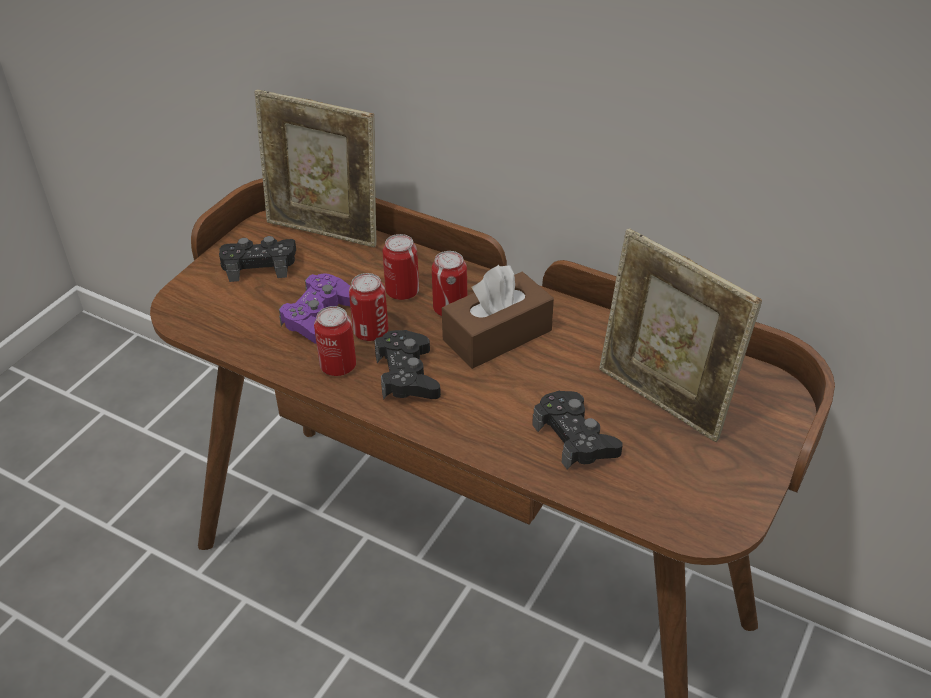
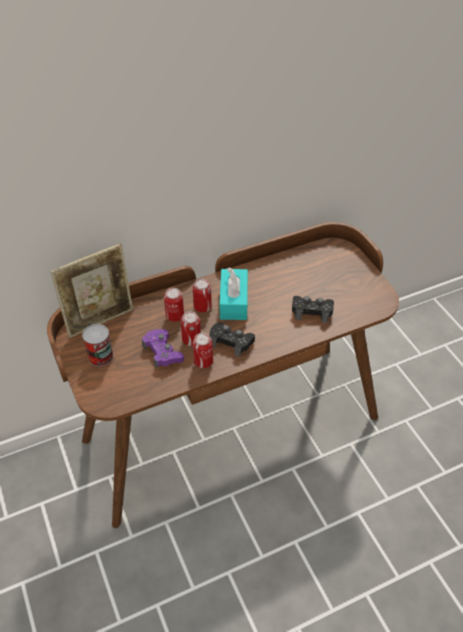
camera: 55 degrees left, 5 degrees up
(259, 265) = (100, 356): black game controller -> can
(497, 335) = (233, 301): brown tissue box -> turquoise tissue box
(662, 401) = (314, 277): picture frame -> none

